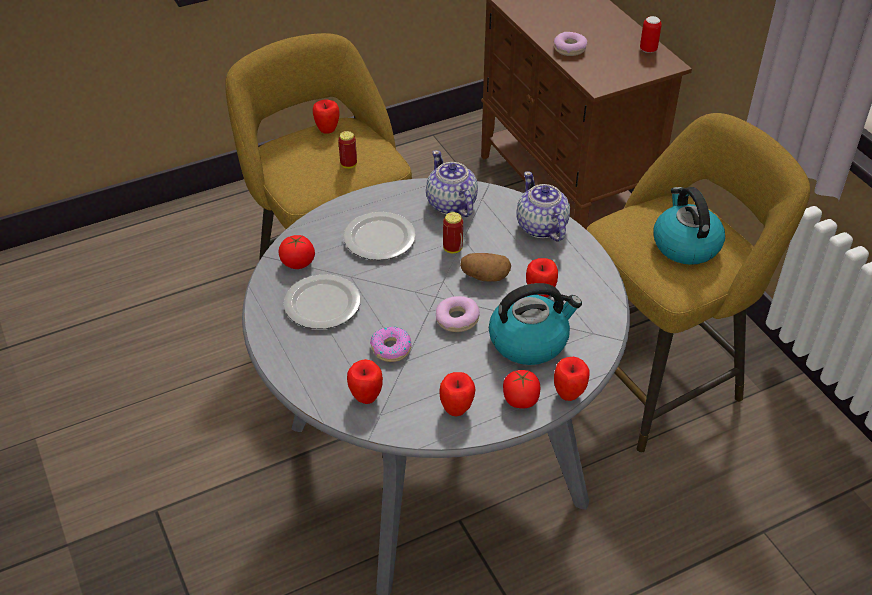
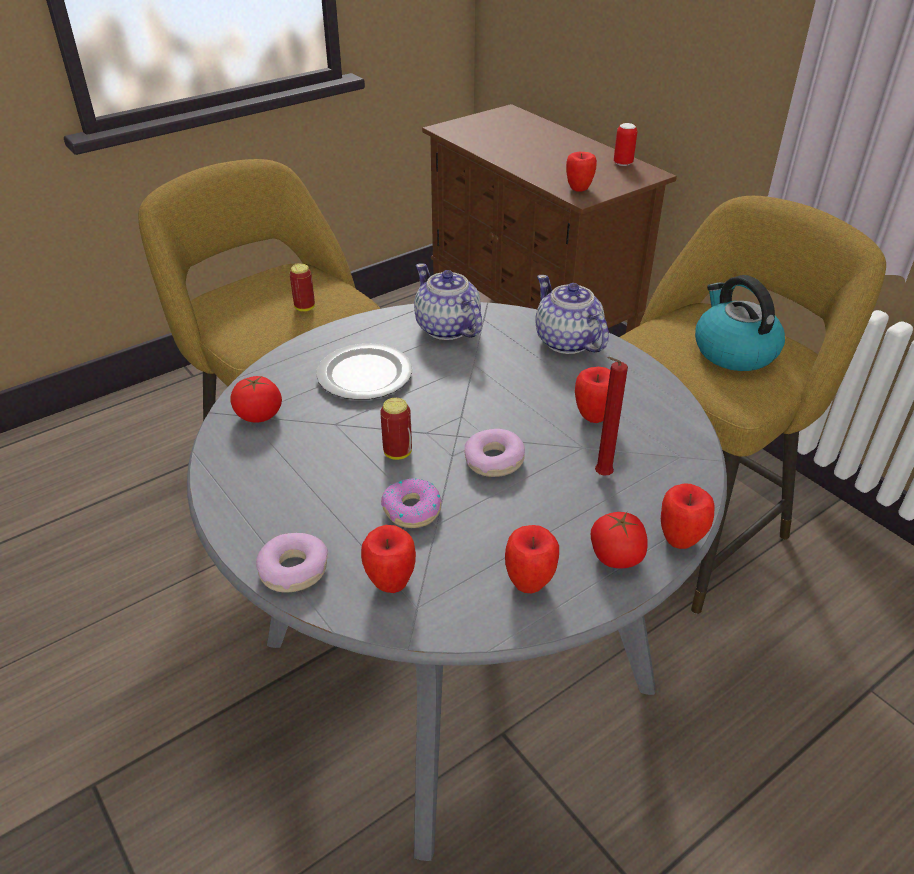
camera: 10 degrees left, 5 degrees down
(321, 304) = (300, 463): plate -> none
(327, 130) = (272, 275): apple -> apple (579, 188)
(452, 248) = (463, 377): can -> can (397, 453)
(485, 277) = (515, 405): potato -> none
(529, 340) = (600, 476): kettle -> red candle
(570, 49) = (538, 169): donut -> donut (294, 570)

